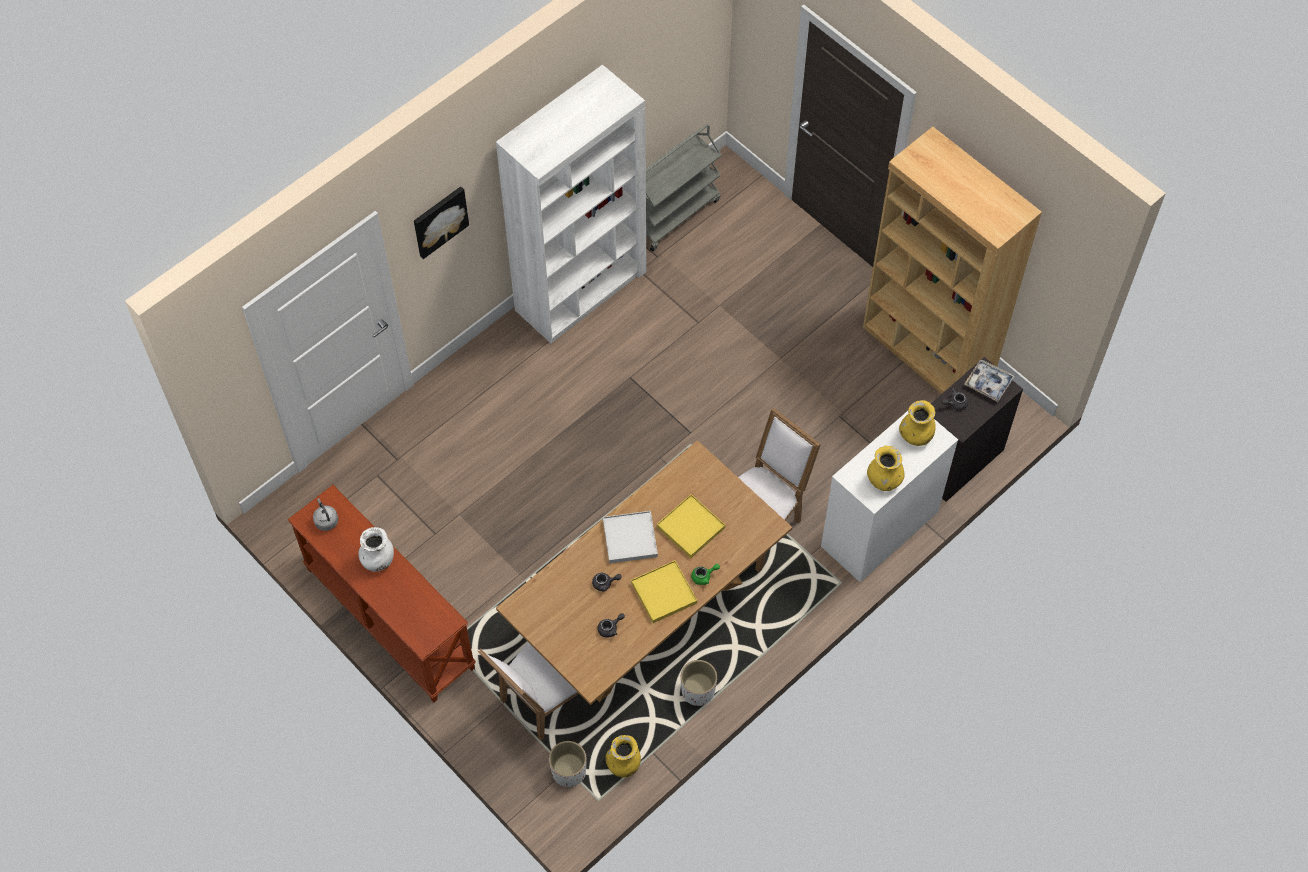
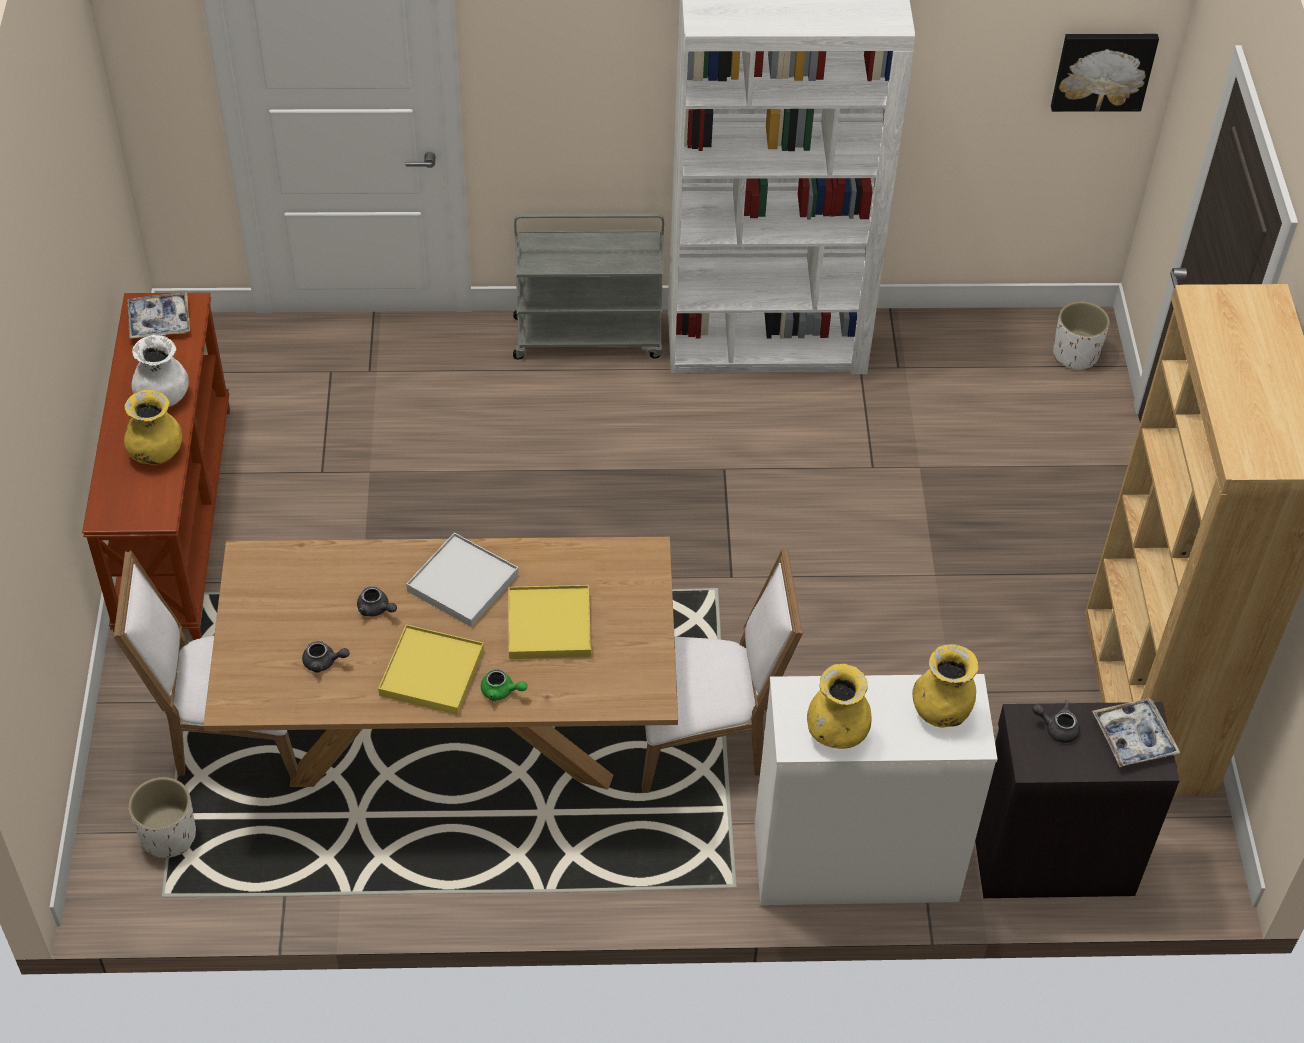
camera: 40 degrees right, 10 degrees down
(326, 520) = (159, 321): grey kettle -> tray
(439, 221) = (560, 50): picture -> picture (1103, 69)
(624, 764) = (238, 880): yellow vase -> yellow vase (156, 453)
(673, 213) = (968, 336): grey cart -> grey cart (589, 336)
(698, 691) = (416, 869): white planter -> white planter (1075, 355)

